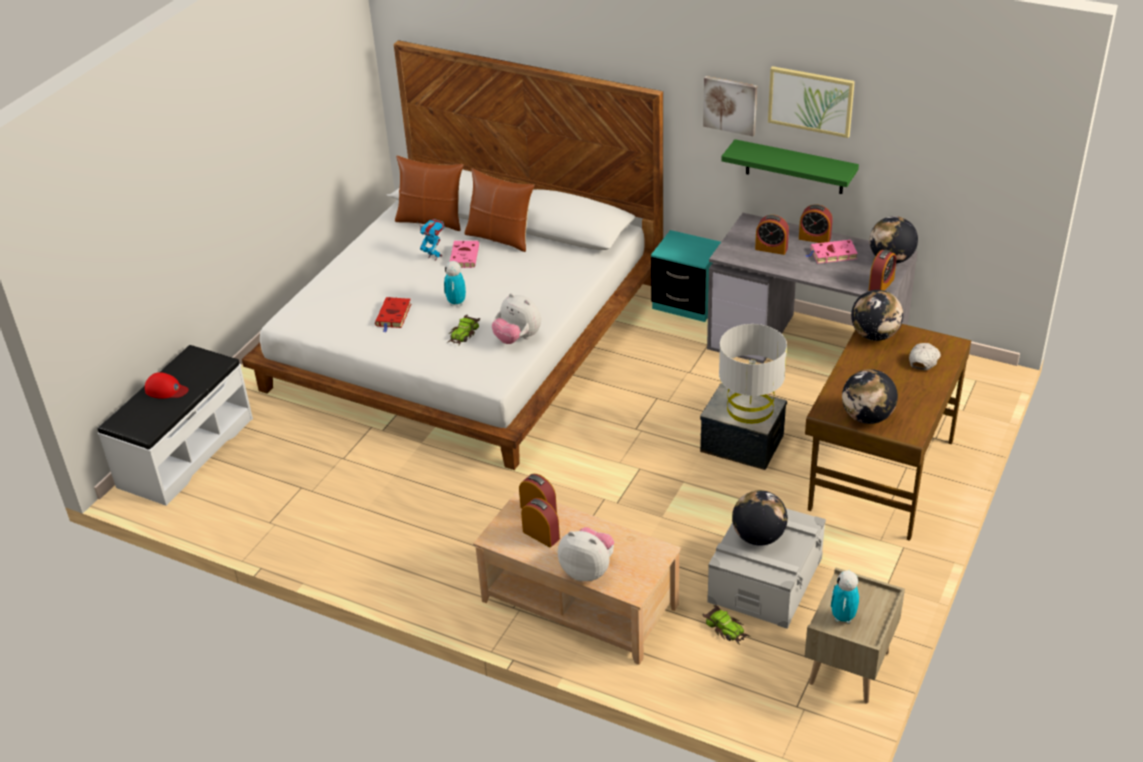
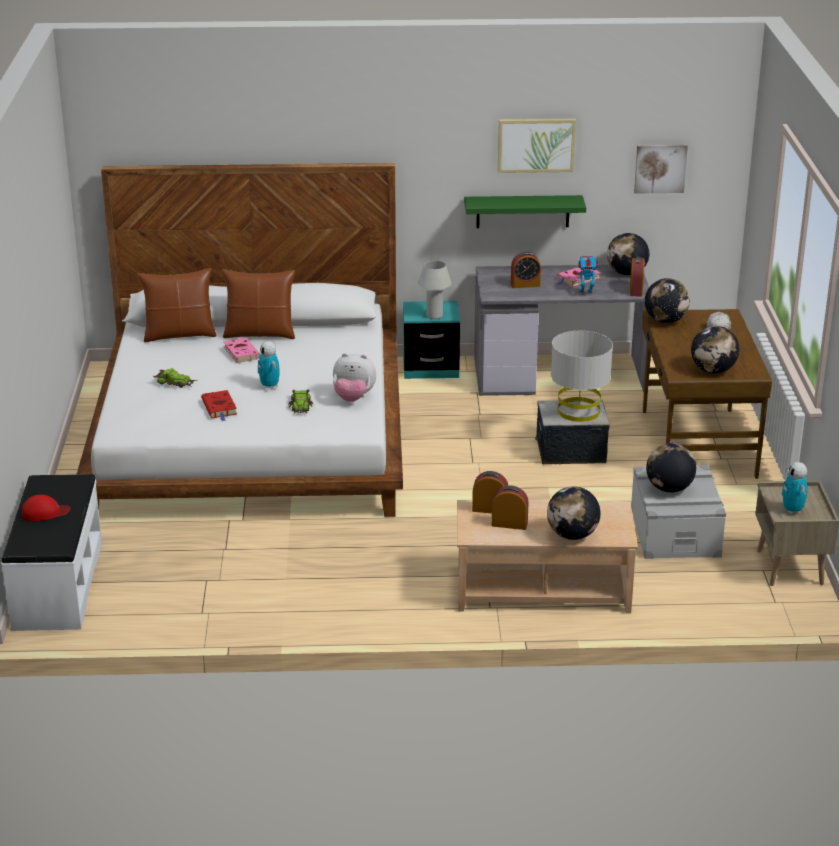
camera: 30 degrees left, 10 degrees down
(434, 256) = (212, 358): toy robot -> toy robot (586, 293)
(588, 570) = (572, 535): plush toy -> globe
(685, 255) = (434, 316): none -> white table lamp
(726, 628) = (676, 571): toy car -> toy car (175, 382)
(730, 105) = (459, 164): picture -> picture (660, 168)
(814, 238) = (553, 271): alarm clock -> none

